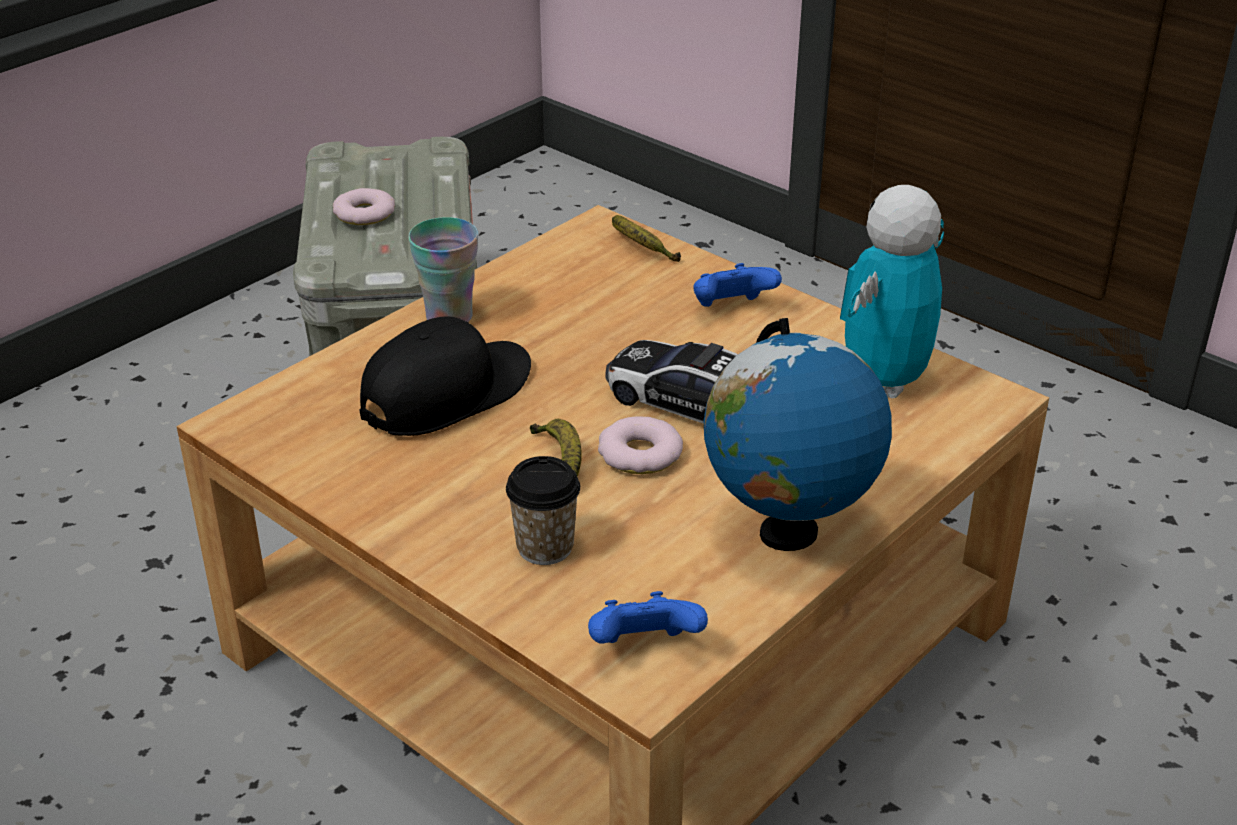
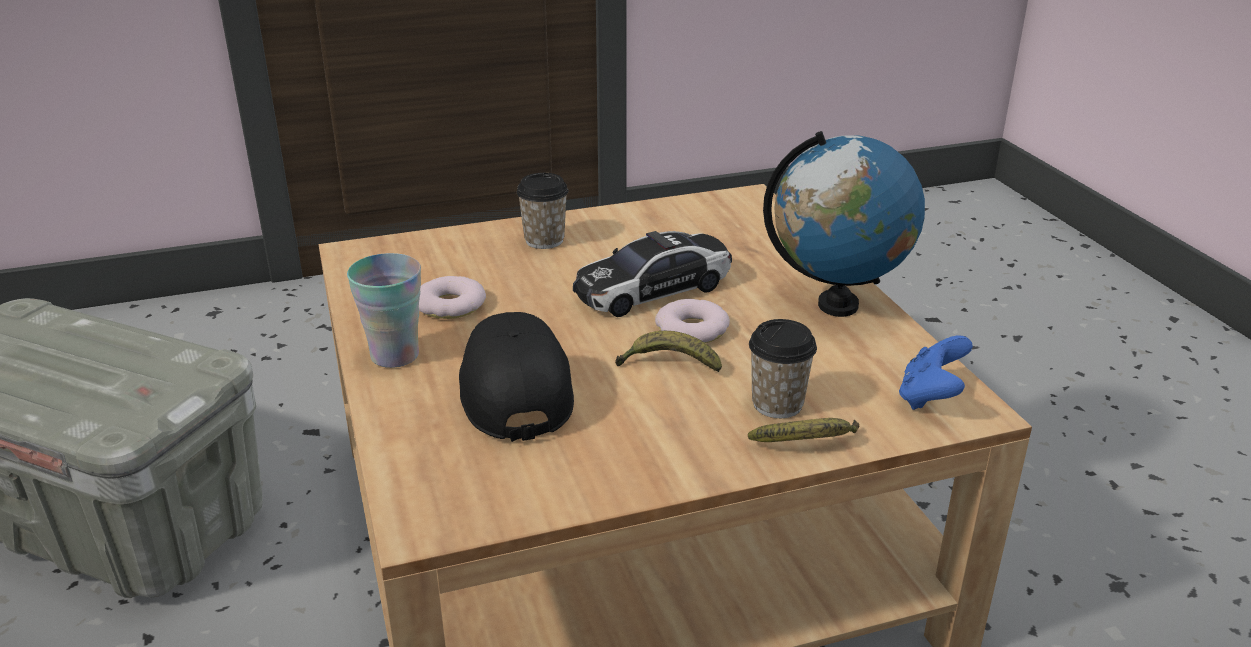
camera: 60 degrees left, 5 degrees down
(364, 213) = (65, 382): donut -> donut (450, 305)
(640, 248) = (412, 247): banana -> banana (808, 445)
(731, 309) = (544, 240): blue game controller -> cup
(884, 381) = (694, 221): toy robot -> none

